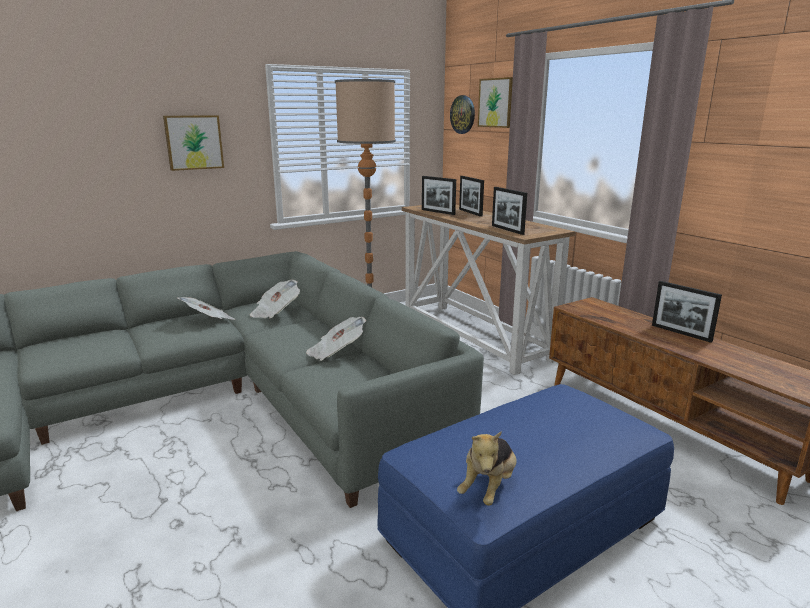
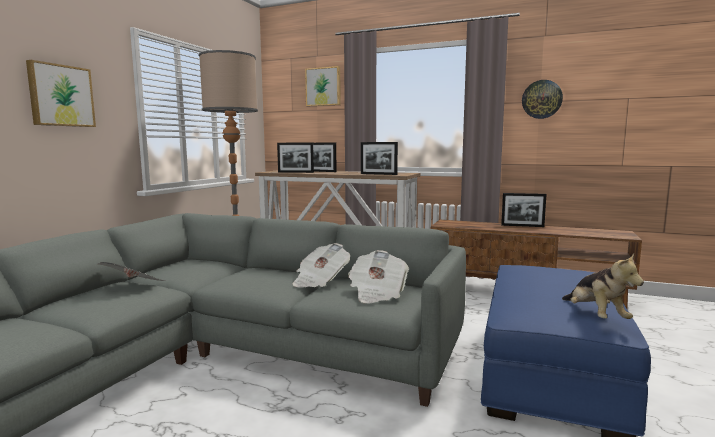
camera: 35 degrees left, 10 degrees down
(275, 312) = (202, 268): newspaper -> newspaper (377, 293)
(463, 114) = (286, 98): wall clock -> wall clock (541, 99)

